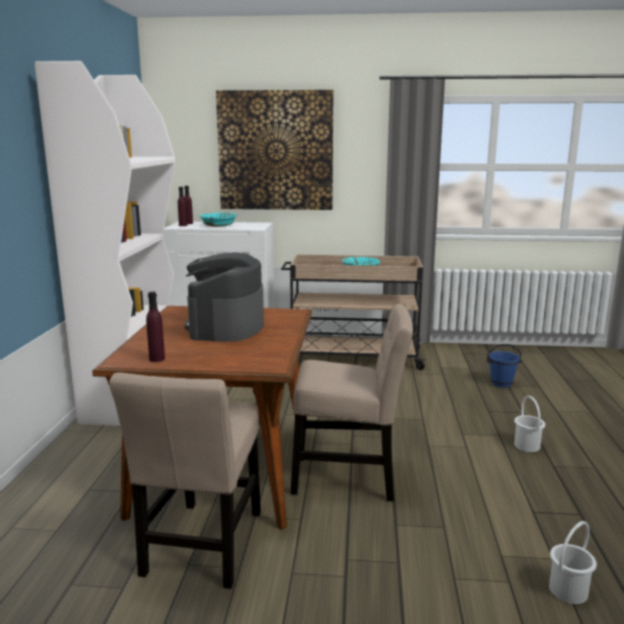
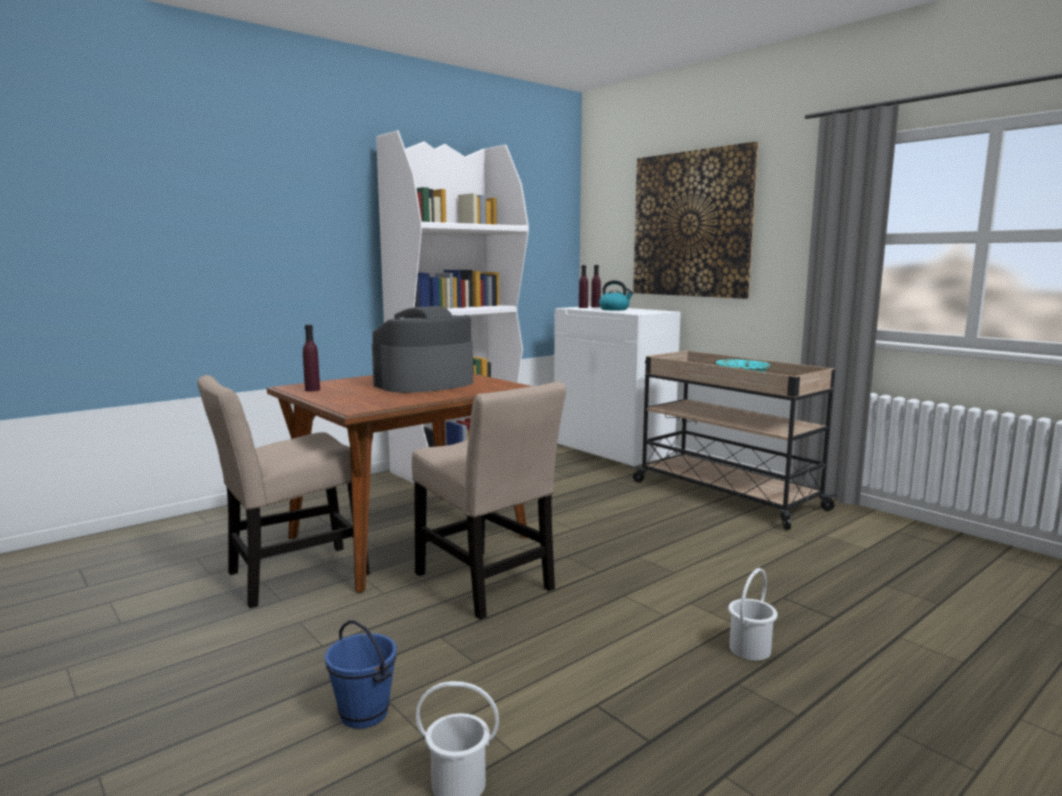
camera: 45 degrees right, 5 degrees down
(218, 225) = (614, 309): turquoise bowl -> kettle
(501, 383) = (877, 579): blue bucket -> blue bucket (365, 713)

